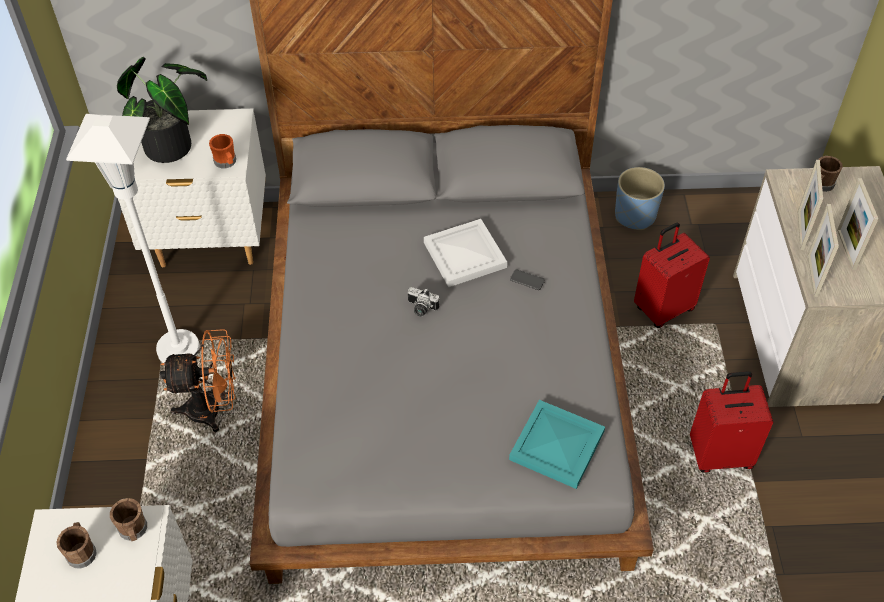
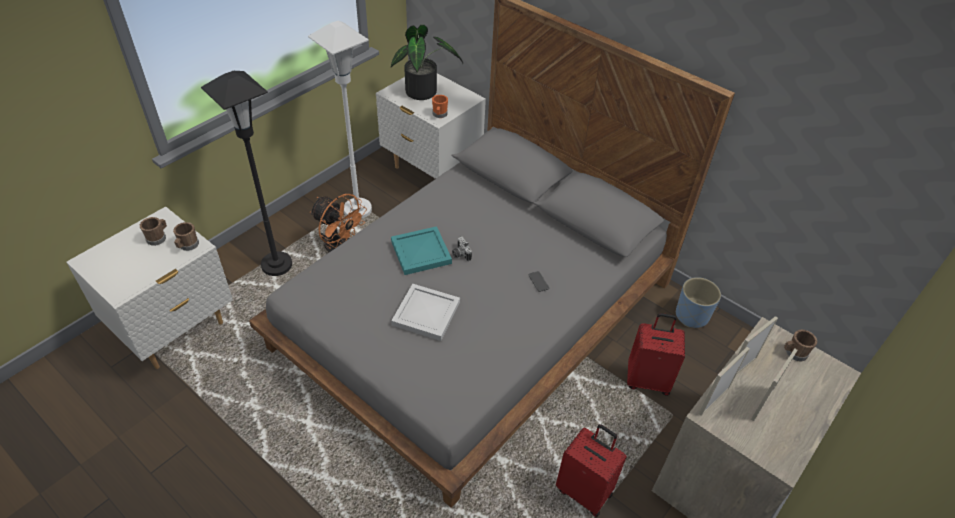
camera: 40 degrees right, 5 degrees down
(161, 486) = (277, 265): none -> black floor lamp
(463, 254) = (518, 244): white tray -> white tray (425, 313)
(558, 445) = (445, 379): turquoise tray -> turquoise tray (422, 252)

